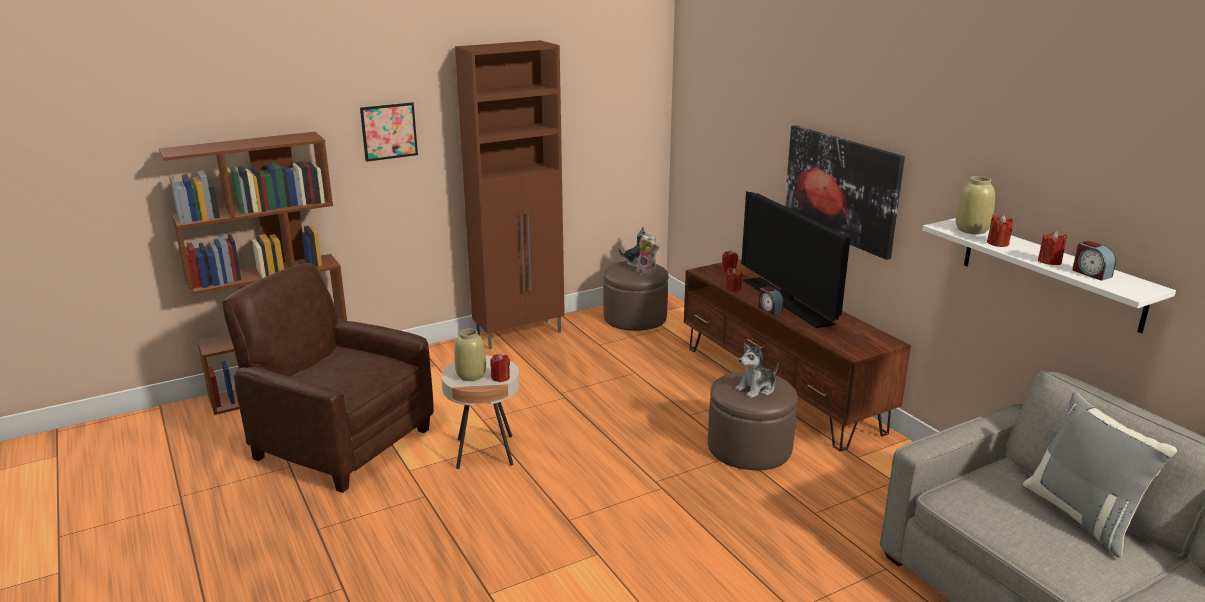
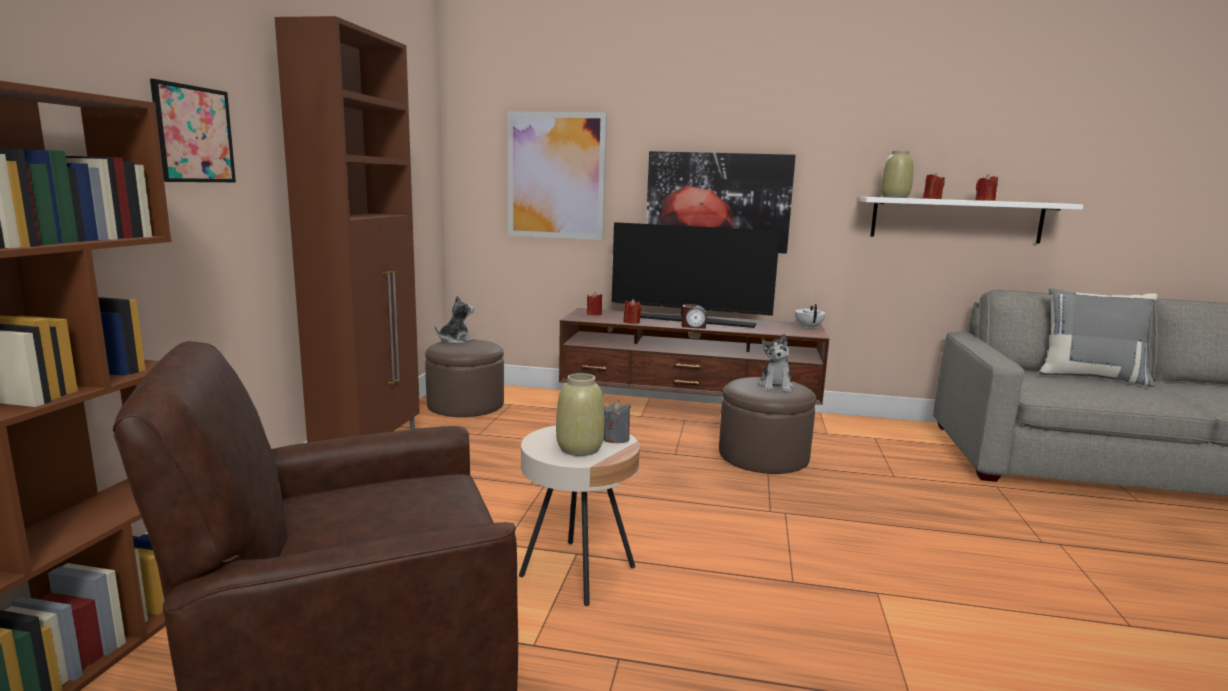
camera: 50 degrees left, 10 degrees down
(500, 378) = (616, 439): red candle -> grey candle
(647, 272) = (482, 344): plush toy -> none
(734, 133) = (556, 176): none -> picture
(878, 344) = (808, 327): none -> white teapot
(1091, 273) = (1018, 201): alarm clock -> none

